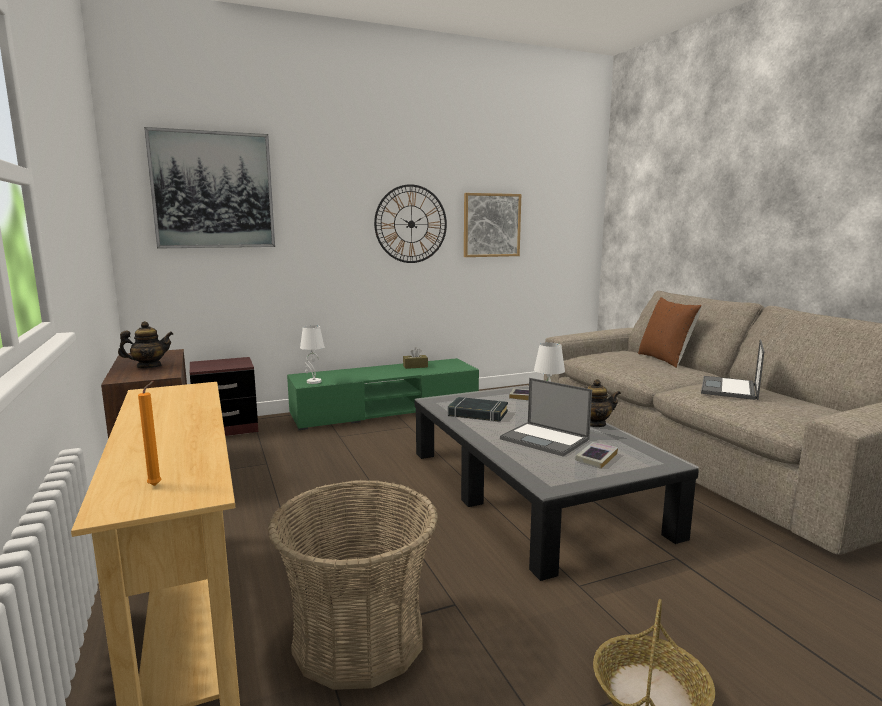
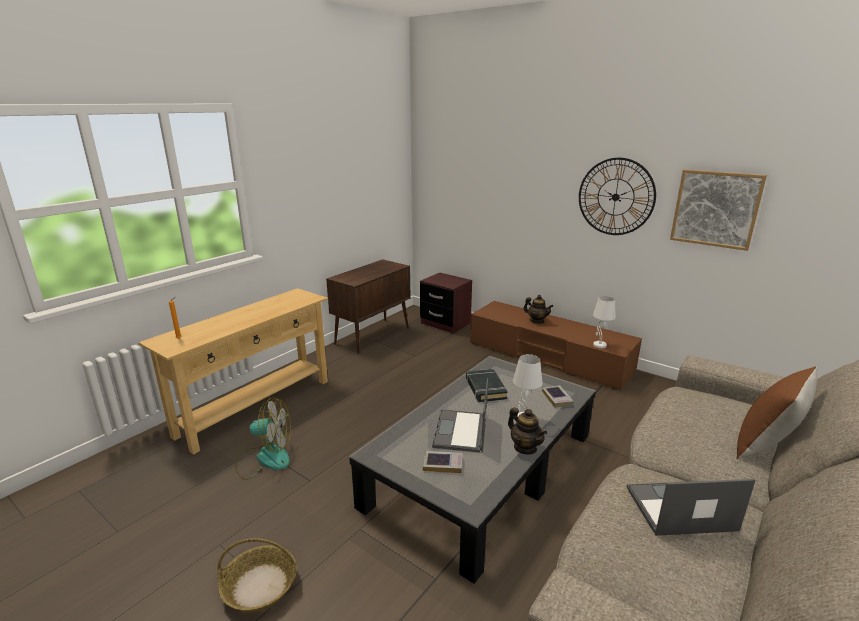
camera: 60 degrees right, 10 degrees up
(149, 366) = (365, 273): teapot -> teapot (537, 321)
(213, 190) = (464, 156): picture -> none
(313, 382) = (491, 313): white table lamp -> white table lamp (599, 345)
(358, 639) = (265, 458): basket -> fan
(385, 410) = (548, 357): green tv stand -> brown tv stand
(415, 366) = (584, 330): brown tissue box -> none

